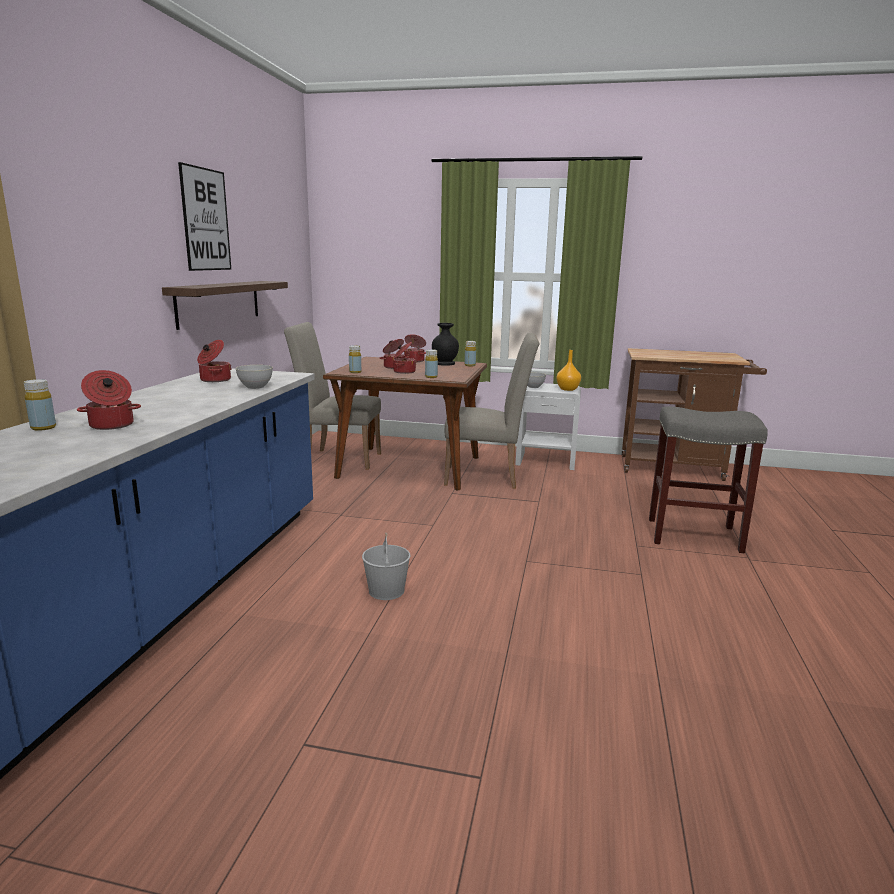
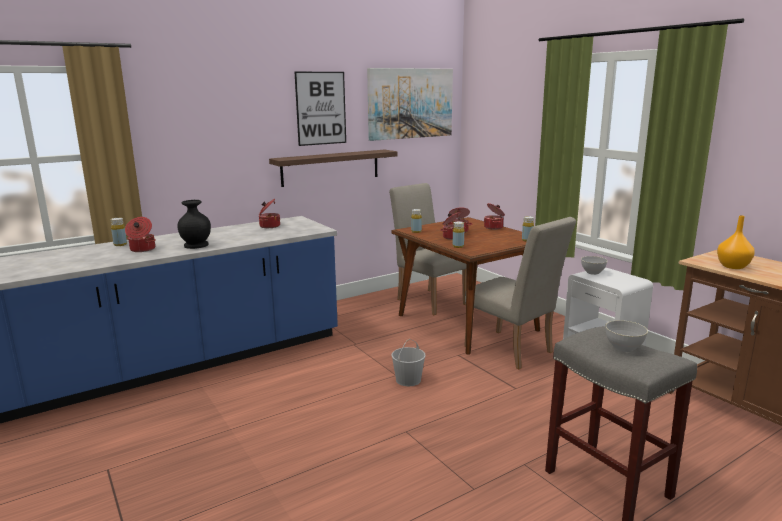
camera: 45 degrees right, 0 degrees up
(255, 387) = (271, 236): grey bowl -> grey bowl (623, 348)
(276, 224) = (410, 103): none -> picture
(387, 591) = (284, 408): white bucket -> white bucket (408, 380)
(445, 363) = (511, 234): black vase -> black vase (197, 245)
(567, 389) = (622, 283): orange vase -> orange vase (732, 266)

